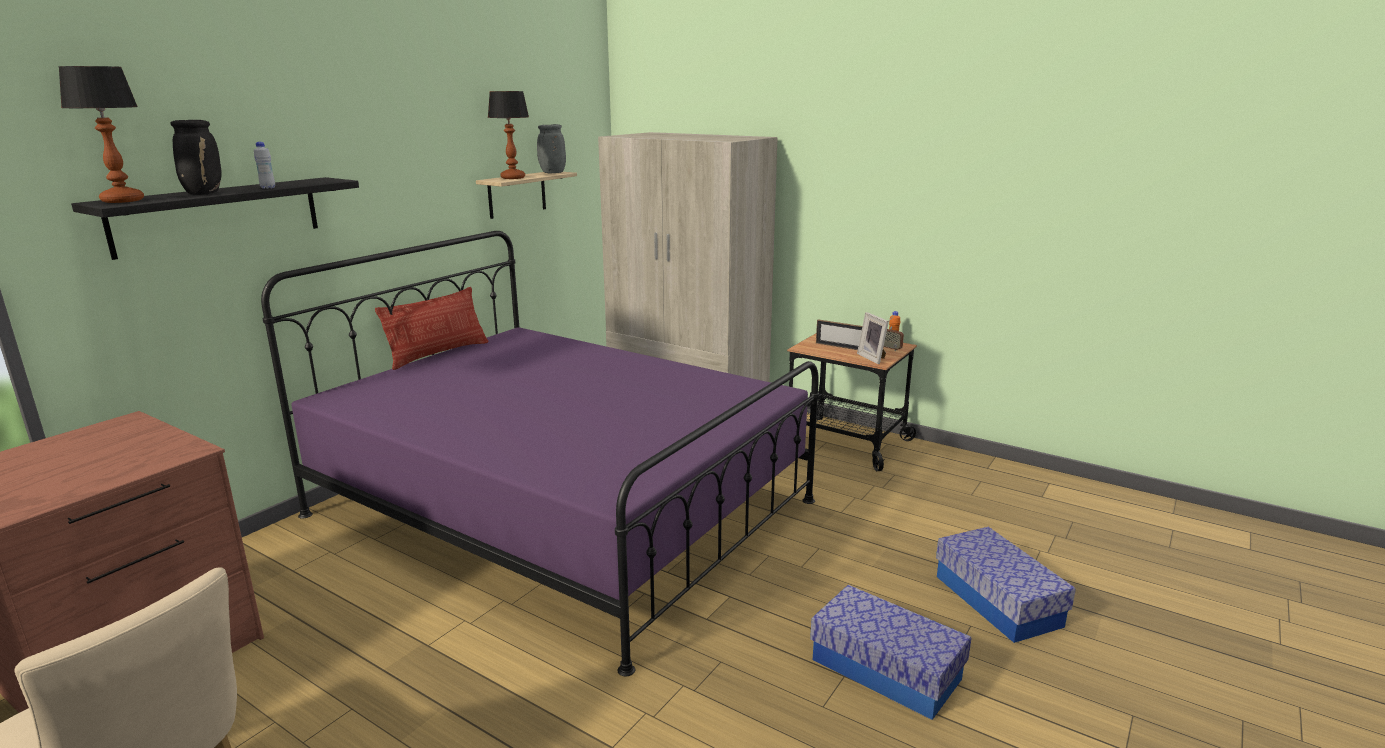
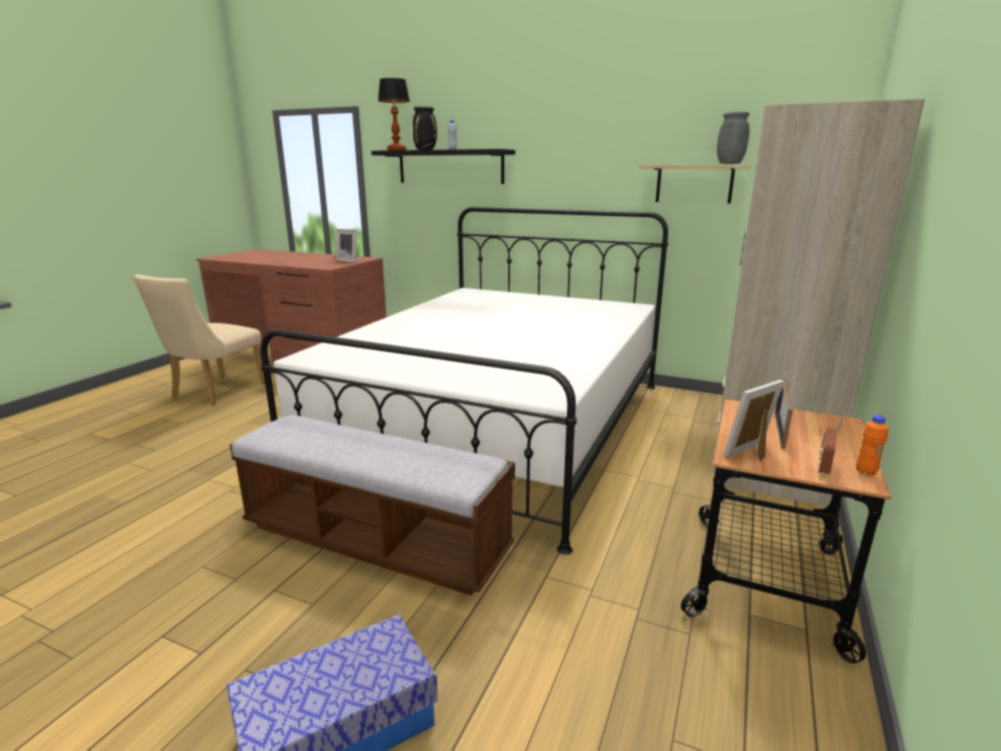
camera: 80 degrees right, 0 degrees up
(130, 436) = (348, 260): none -> picture frame
(438, 354) = (565, 297): pillow -> none
(513, 178) = (672, 164): table lamp -> none
(561, 508) = (497, 424): purple bed -> white bed
(785, 590) = (375, 539): none -> bench
(885, 669) = (234, 606): storage box -> none

